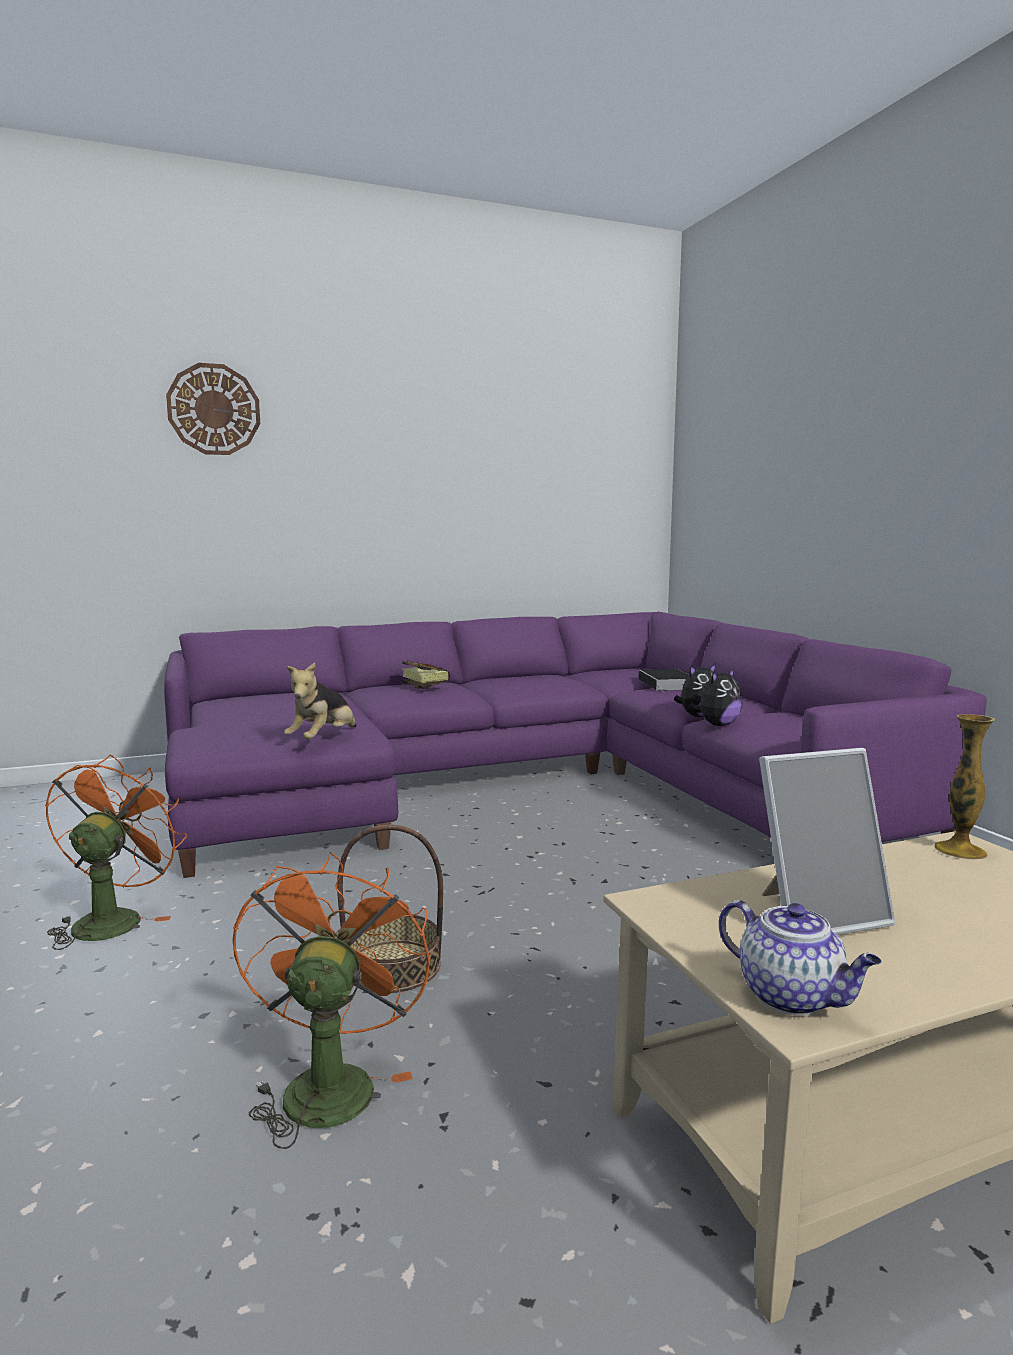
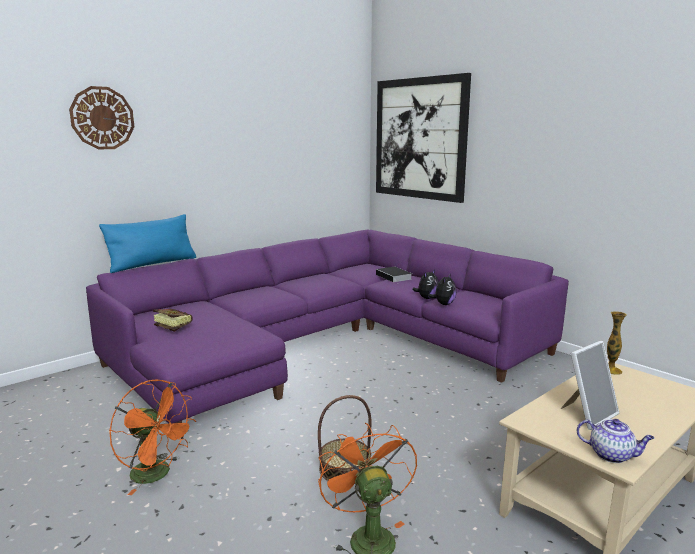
camera: 20 degrees left, 5 degrees up
(113, 919) = (157, 475): orange fan -> orange fan turned 135 degrees clockwise
(269, 628) = (153, 264): none -> blue pillow
(323, 740) = (244, 342): plush toy -> none
(423, 687) = (260, 293): book -> book (171, 327)
(742, 450) = (420, 139): none -> picture

